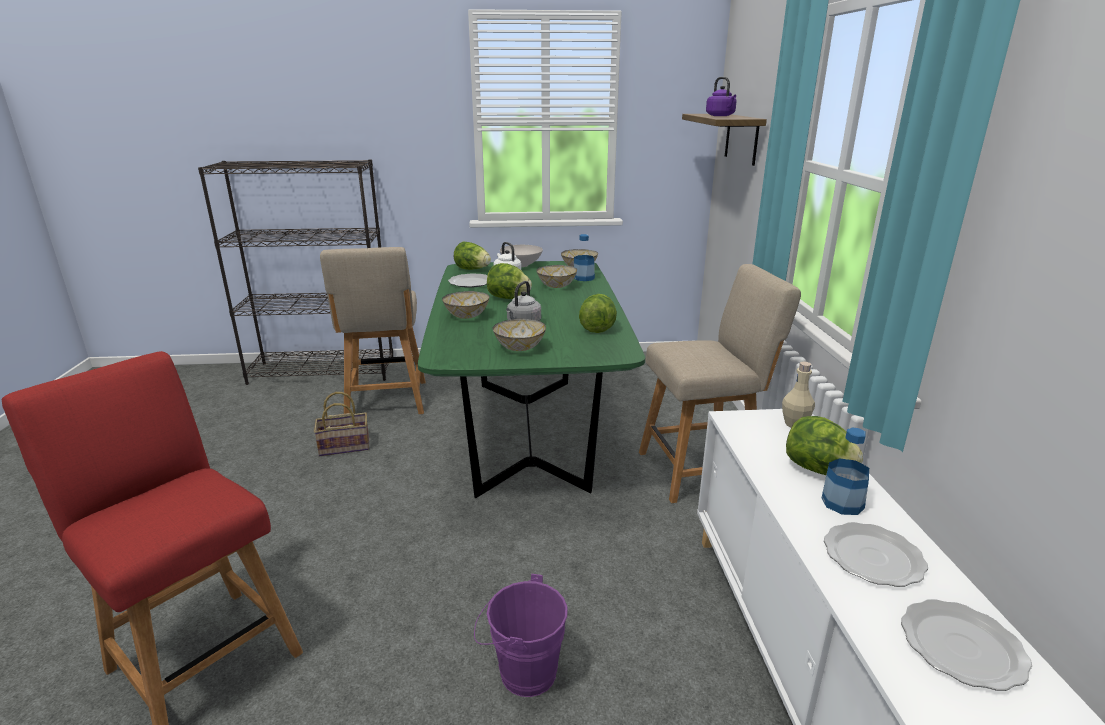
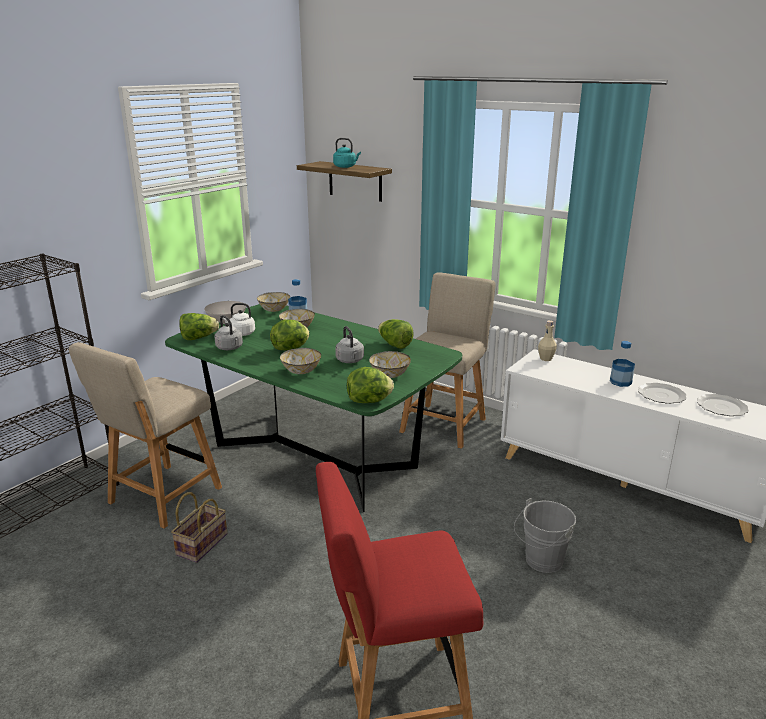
camera: 50 degrees left, 0 degrees up
(386, 402) = (161, 498): beige chair -> beige chair turned 90 degrees clockwise
(471, 282) = (230, 348): plate -> grey kettle
(522, 671) = (541, 562): purple bucket -> grey bucket
(721, 116) = (346, 167): purple kettle -> turquoise kettle
(817, 469) = (590, 374): lettuce -> lettuce (369, 401)

